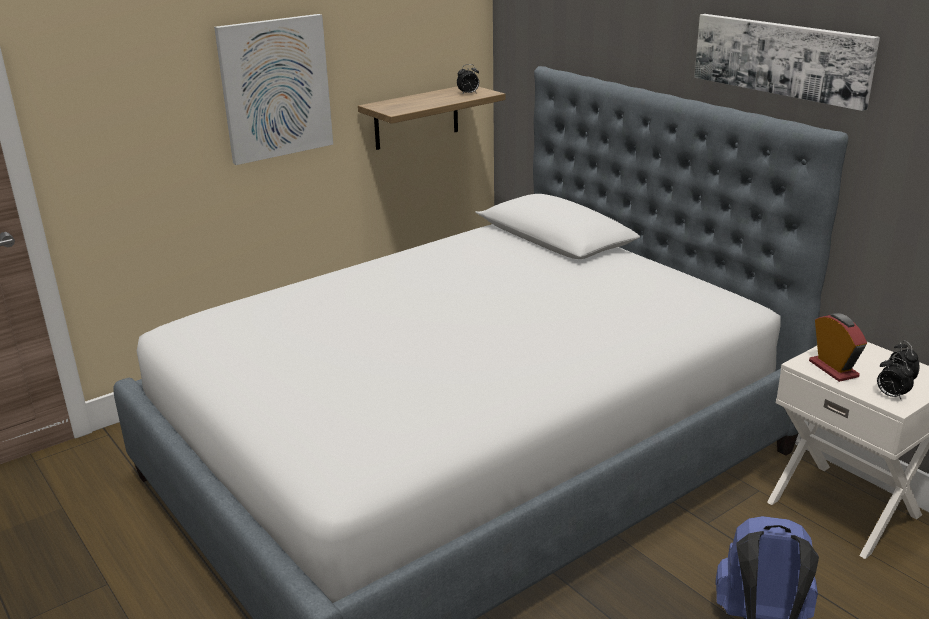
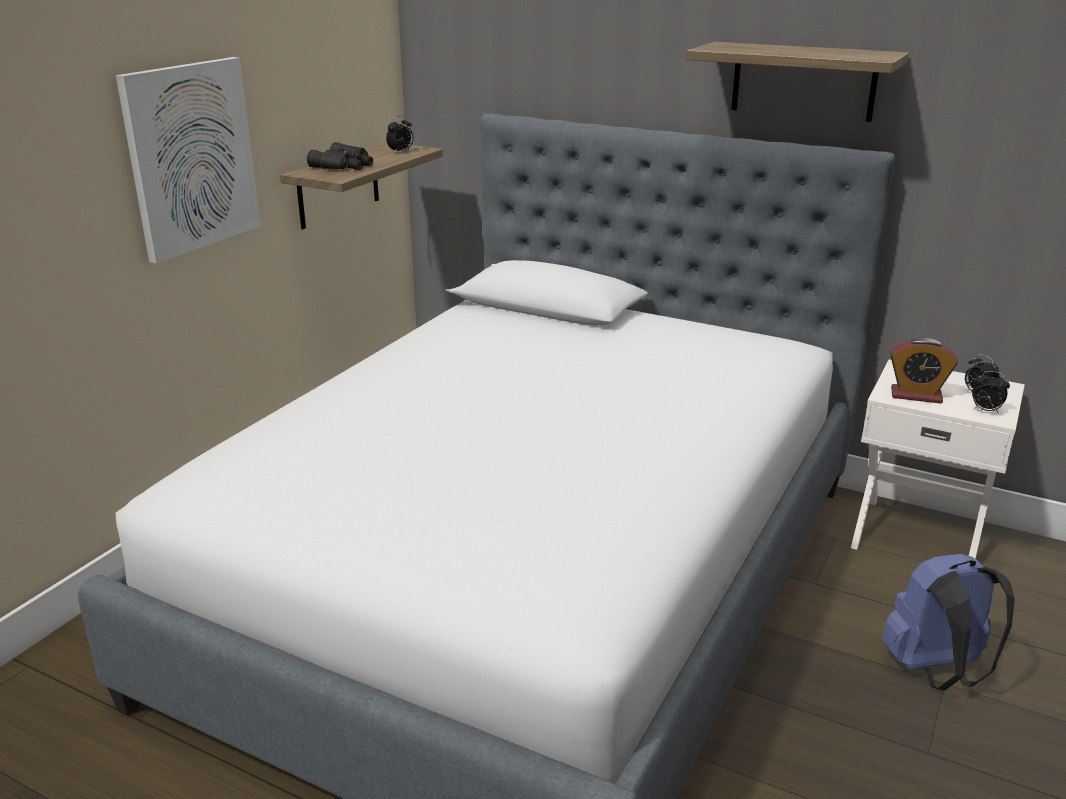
camera: 25 degrees left, 0 degrees up
(411, 102) = (345, 166): none -> black binoculars
(781, 58) = (803, 81): picture -> shelf
(833, 369) = (916, 395): alarm clock -> alarm clock turned 150 degrees clockwise

